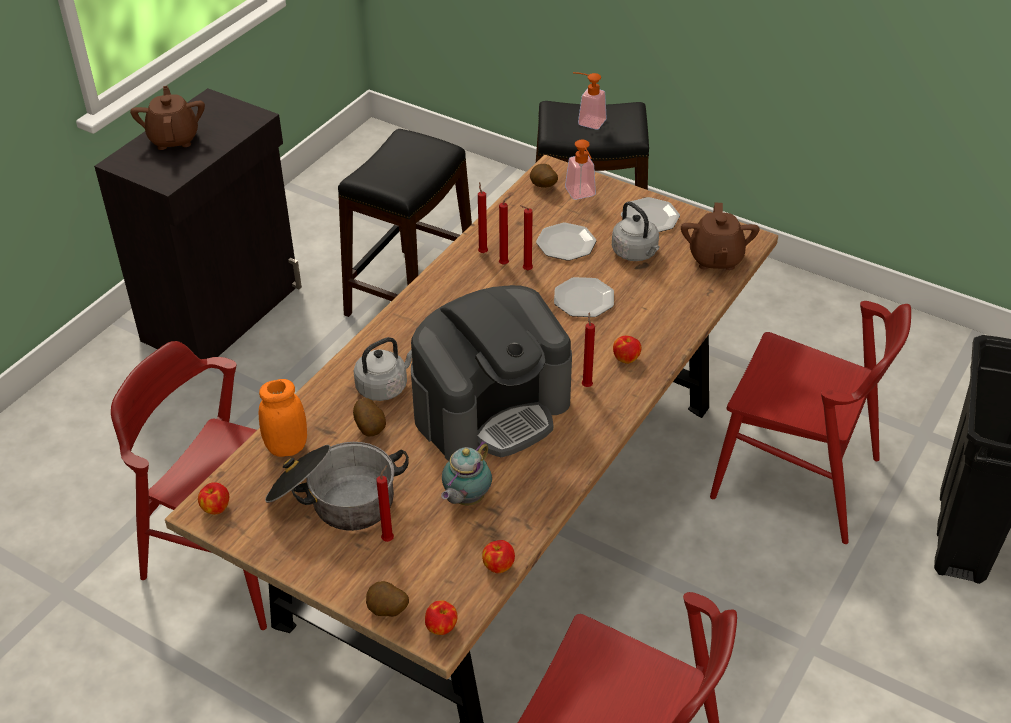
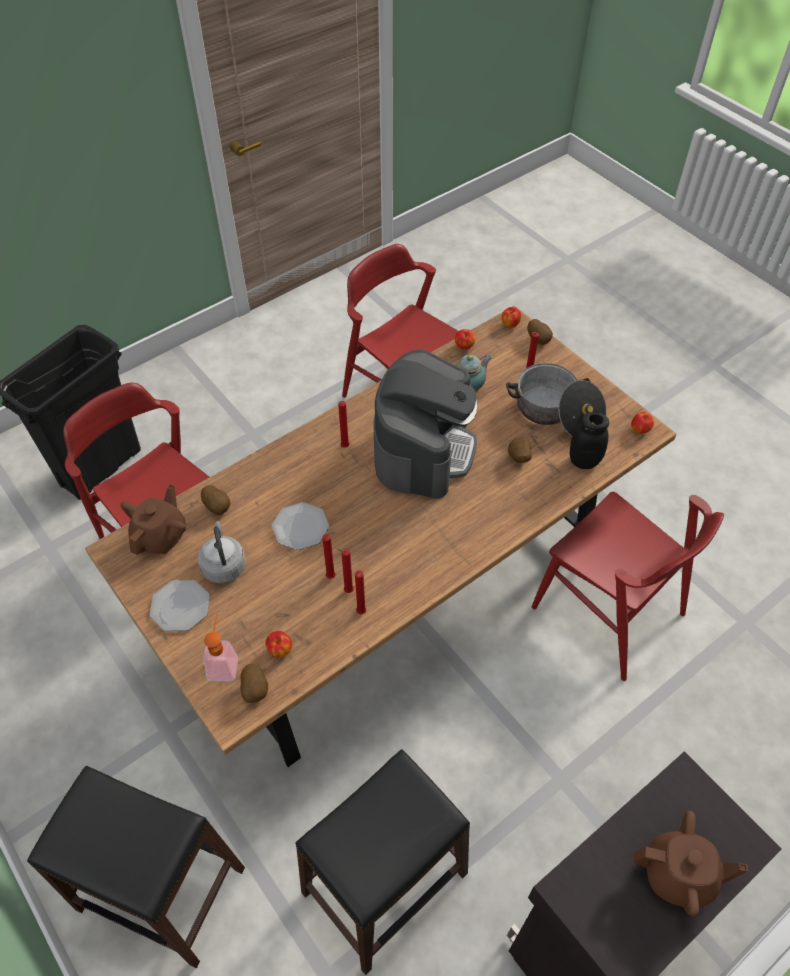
camera: 160 degrees left, 10 degrees up
(174, 139) = (679, 874): brown teapot -> brown teapot turned 90 degrees counterclockwise
(287, 447) = (584, 461): orange jar -> black jar
(384, 386) = (498, 491): grey kettle -> none
(491, 409) = (423, 448): coffee machine -> coffee machine turned 120 degrees clockwise
(566, 244) = (278, 597): plate -> none
(587, 121) = (124, 836): soap dispenser -> none
(626, 358) = (301, 461): apple -> apple (280, 650)
(681, 294) = (218, 507): none -> potato

